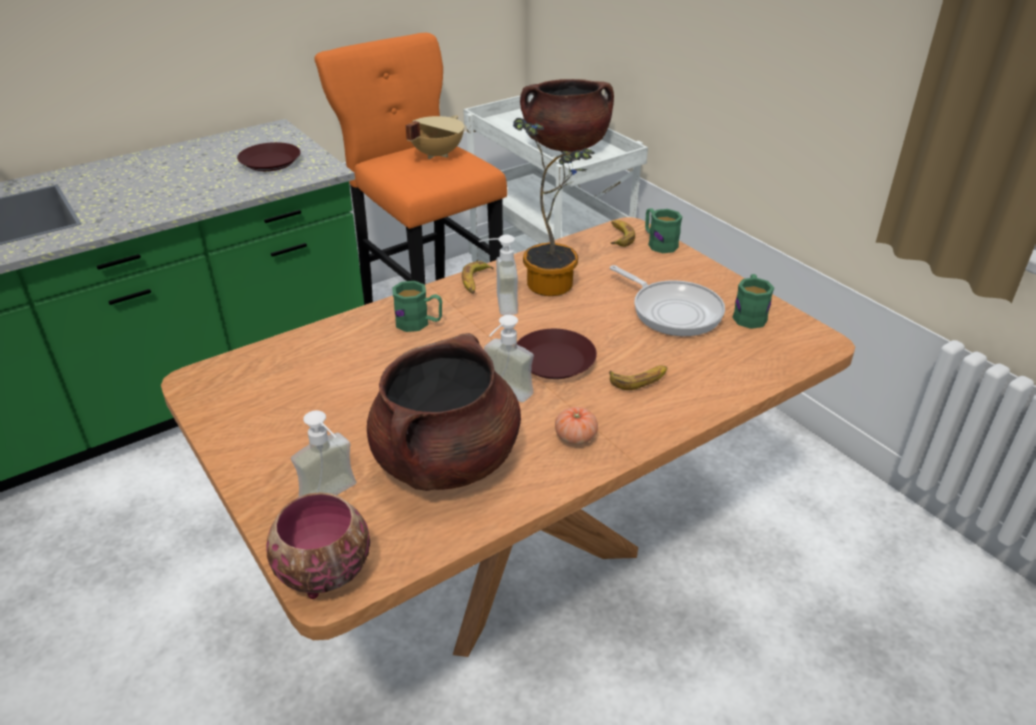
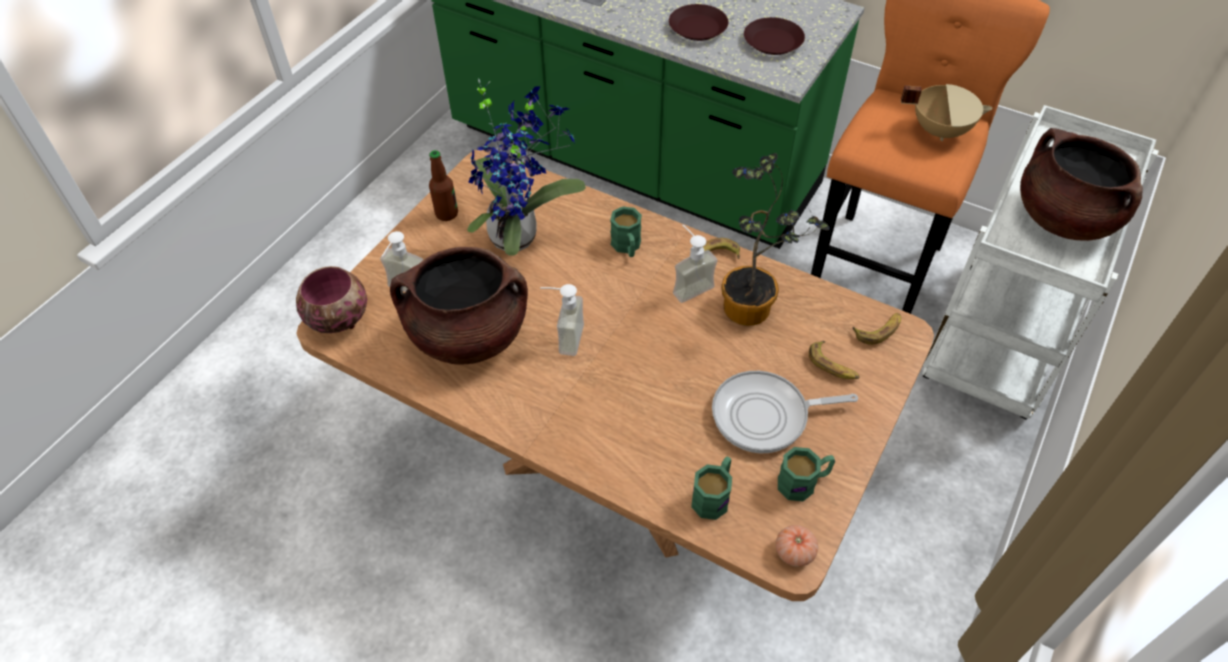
camera: 65 degrees right, 15 degrees up
(241, 430) = (446, 214): none -> bottle
(332, 385) = (519, 234): none -> potted plant
(555, 361) = (629, 354): brown plate -> brown plate (698, 28)
(575, 437) = (535, 403): tomato -> tomato (794, 552)
(639, 380) = (636, 422): banana -> banana (832, 365)
(658, 243) = (892, 367): green mug -> green mug (713, 496)
(672, 311) = (765, 416): frying pan -> frying pan turned 60 degrees clockwise

